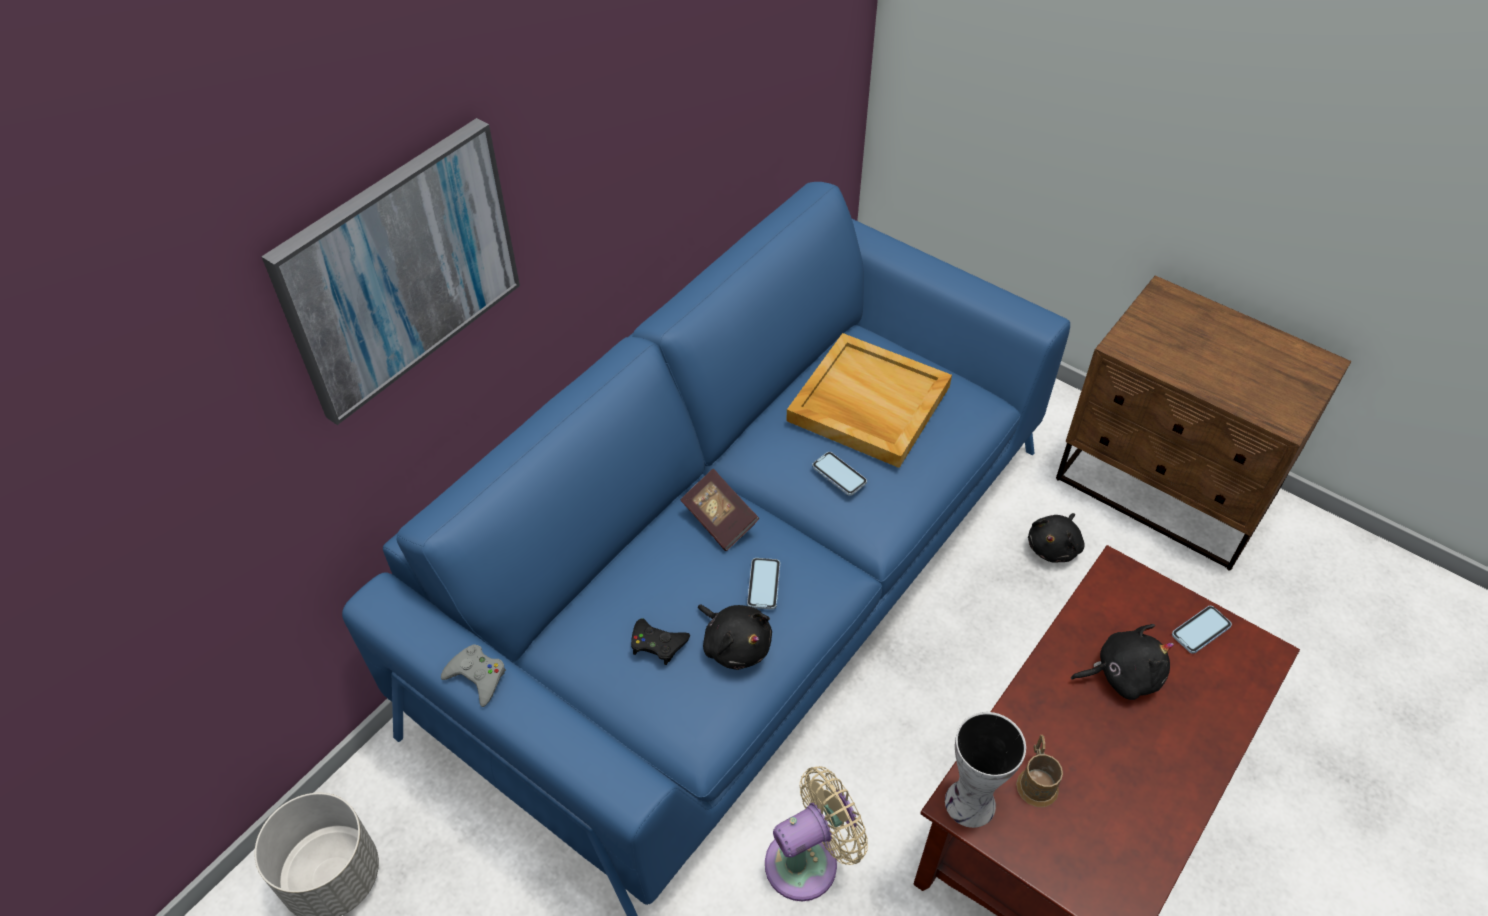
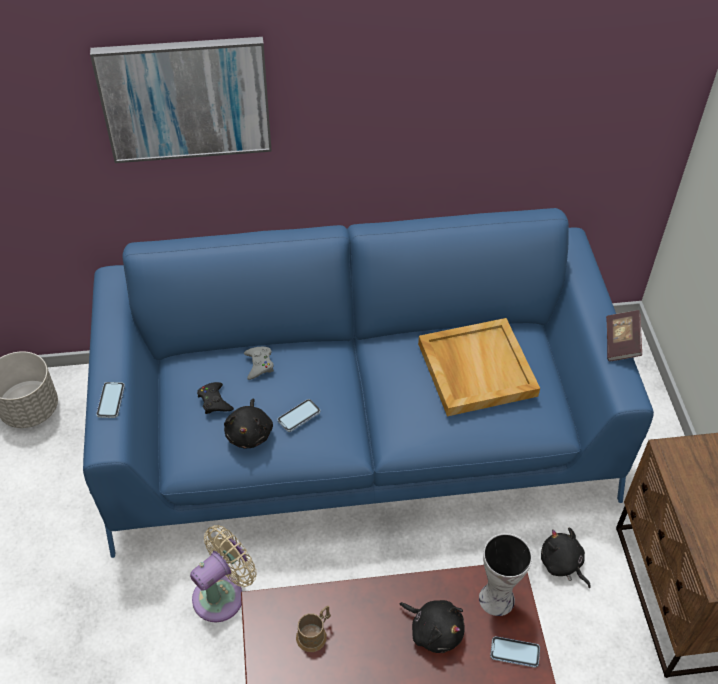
camera: 45 degrees right, 0 degrees up
(477, 677) = (107, 343): grey game controller -> grey game controller (259, 364)
(719, 519) = (319, 367): book -> book (621, 343)
(808, 861) = (223, 594): beige fan -> beige fan turned 60 degrees counterclockwise
(839, 475) = (410, 394): phone -> phone (111, 401)
(967, 802) = (267, 609): vase -> vase (496, 597)
(1054, 547) = (562, 564): black plush toy -> black plush toy turned 60 degrees clockwise

